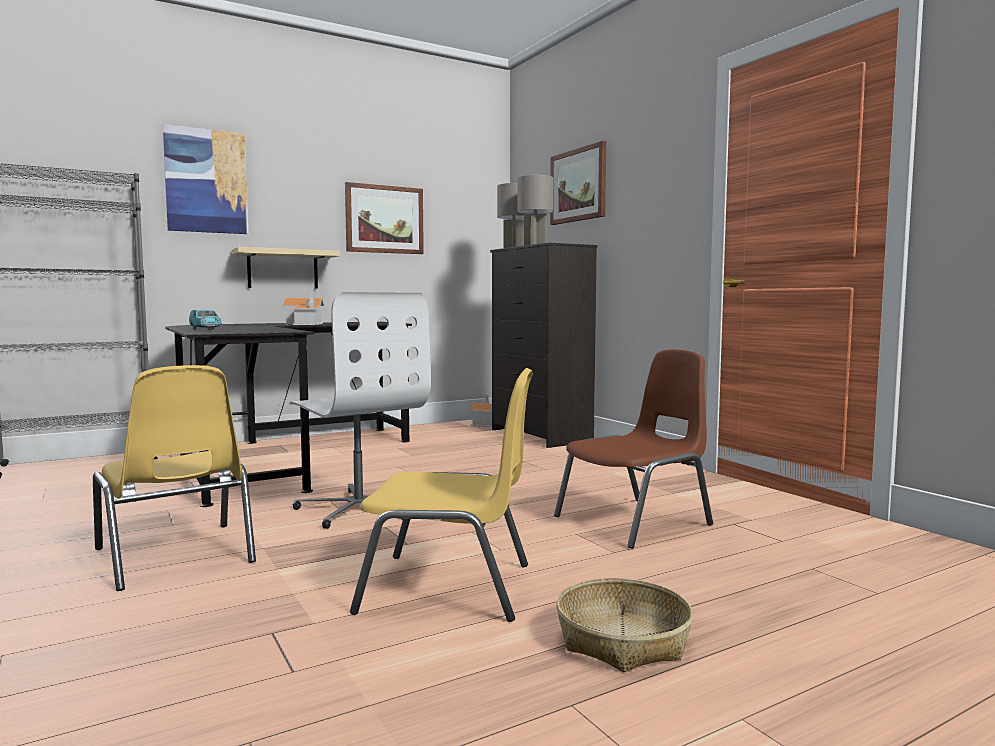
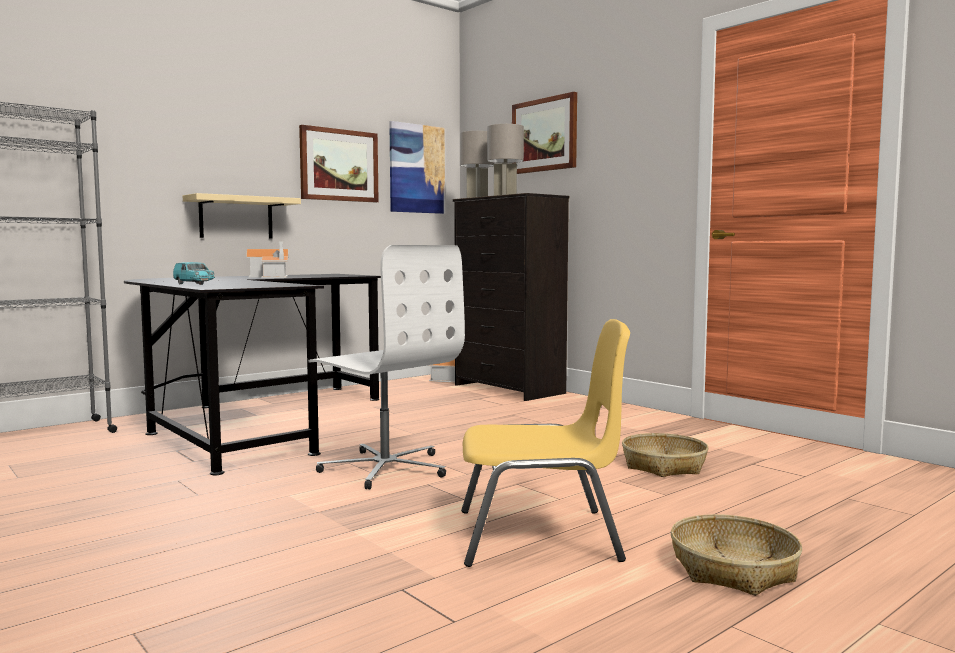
camera: 10 degrees left, 0 degrees up
(175, 556) = (232, 525): yellow chair -> none
(206, 181) = (155, 120): picture -> picture (417, 169)
(636, 521) = (664, 466): brown chair -> basket

